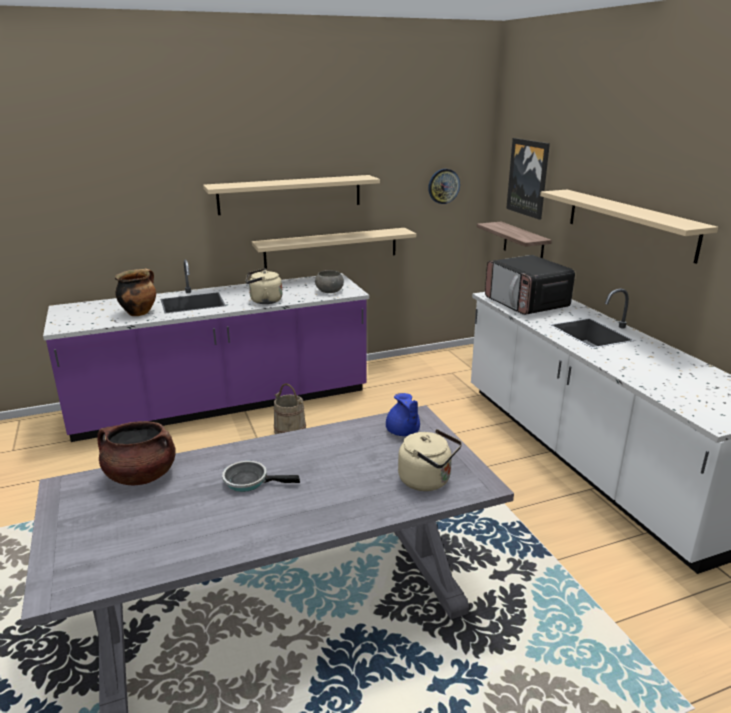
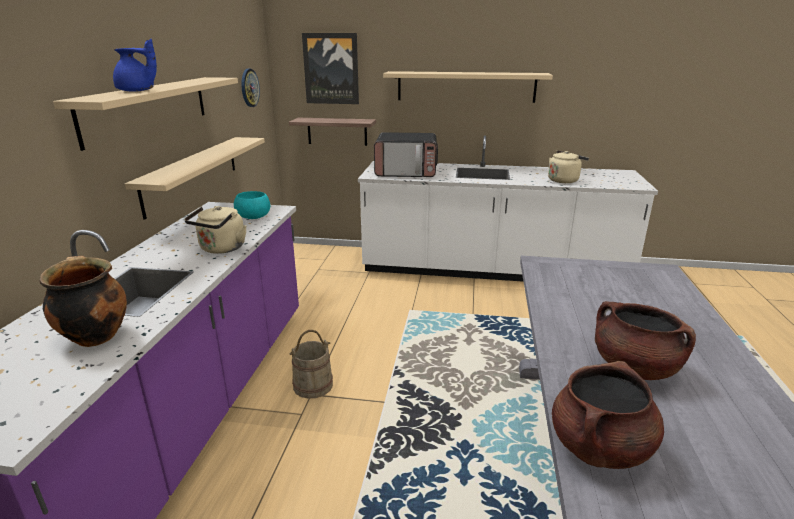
camera: 60 degrees left, 0 degrees up
(249, 481) = (634, 367): frying pan -> brown cooking pot
(329, 291) = (254, 216): grey bowl -> turquoise bowl
(403, 432) = (566, 275): blue teapot -> blue teapot (137, 91)
(427, 481) = (654, 286): beige kettle -> beige kettle (564, 180)

